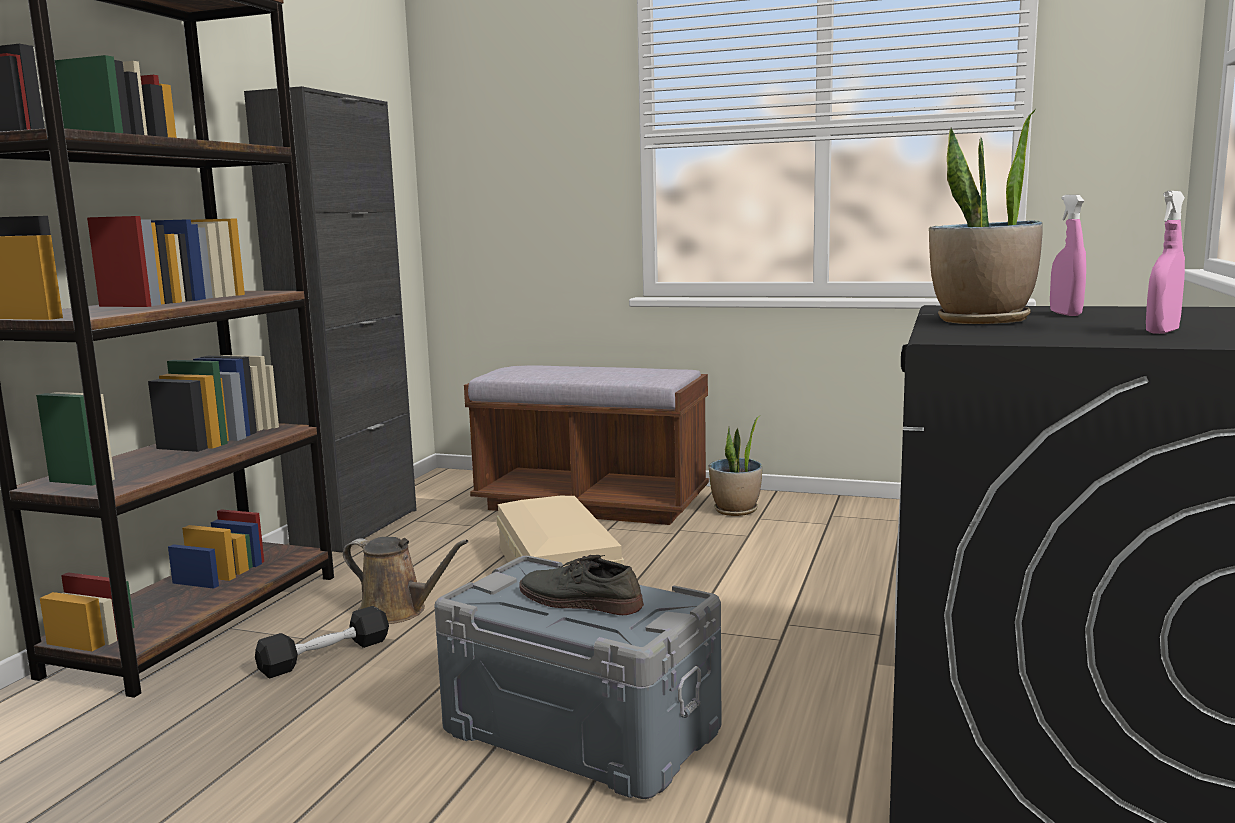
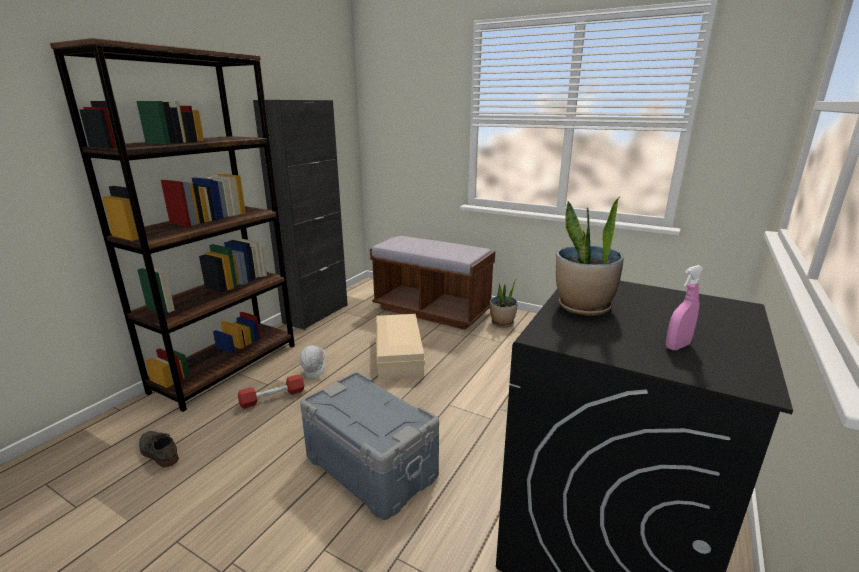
camera: 10 degrees right, 10 degrees up
(325, 656) = (272, 397): black dumbbell -> red dumbbell
(398, 611) = (315, 373): brown watering can -> white hard hat
(578, 601) = (368, 410): grey shoe -> grey shoe (158, 451)
(1065, 314) = (641, 302): pink spray bottle -> none

